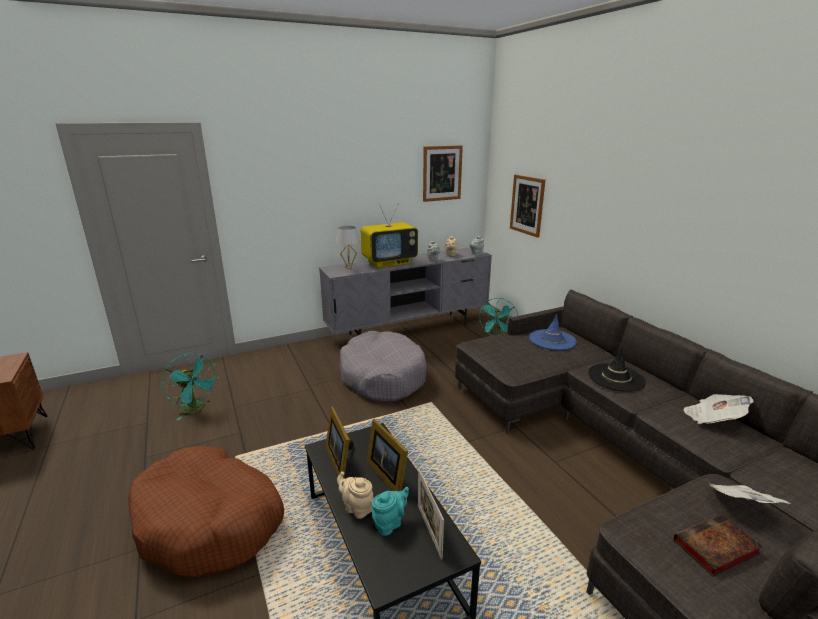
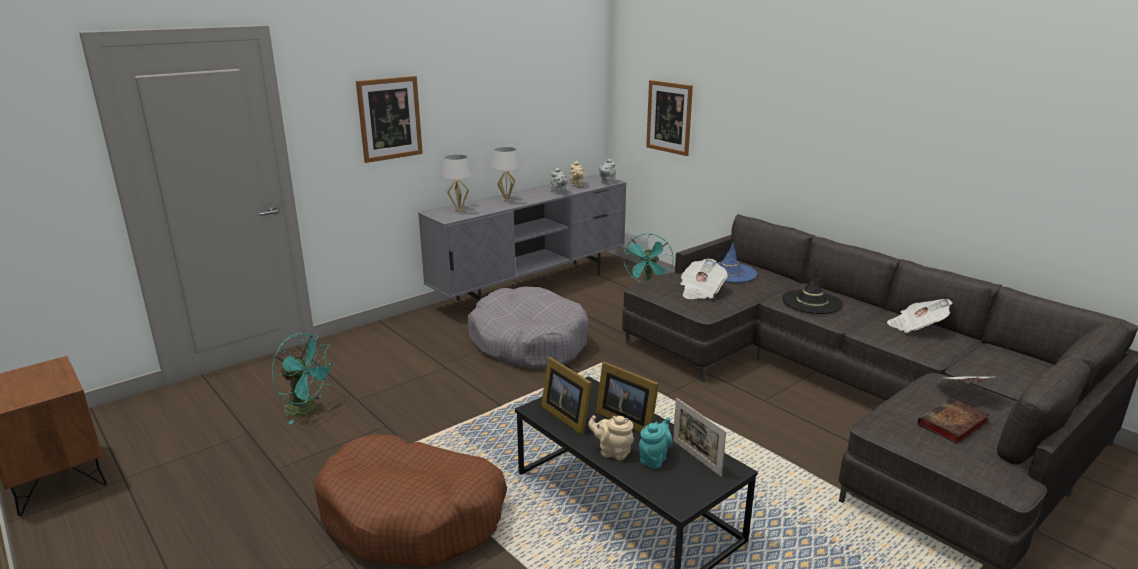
camera: 15 degrees left, 0 degrees up
(389, 262) = (507, 200): television -> white table lamp
(442, 173) = (558, 81): picture -> picture (390, 118)
(518, 354) = (700, 291): none -> newspaper

